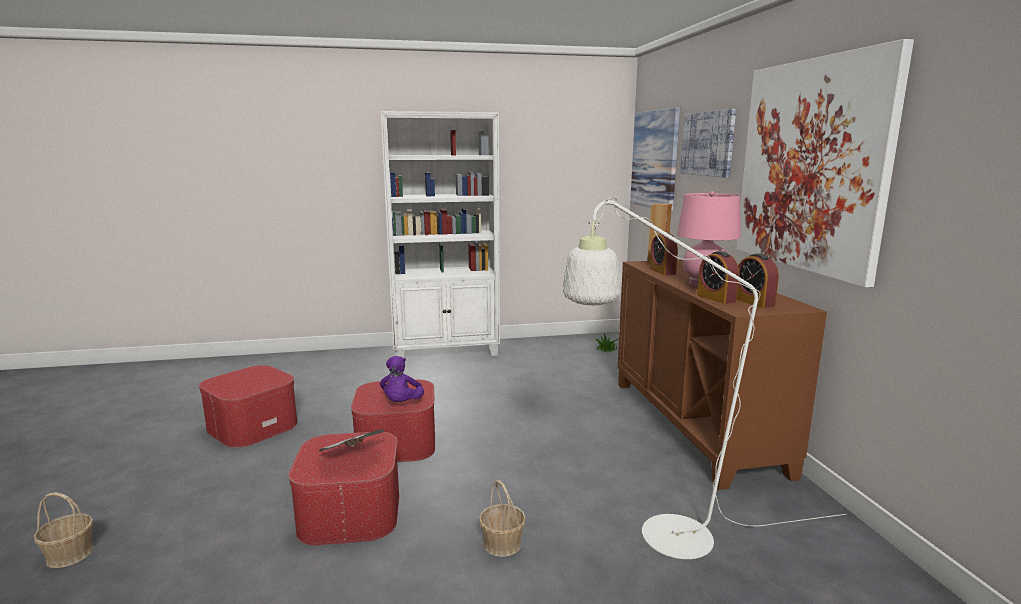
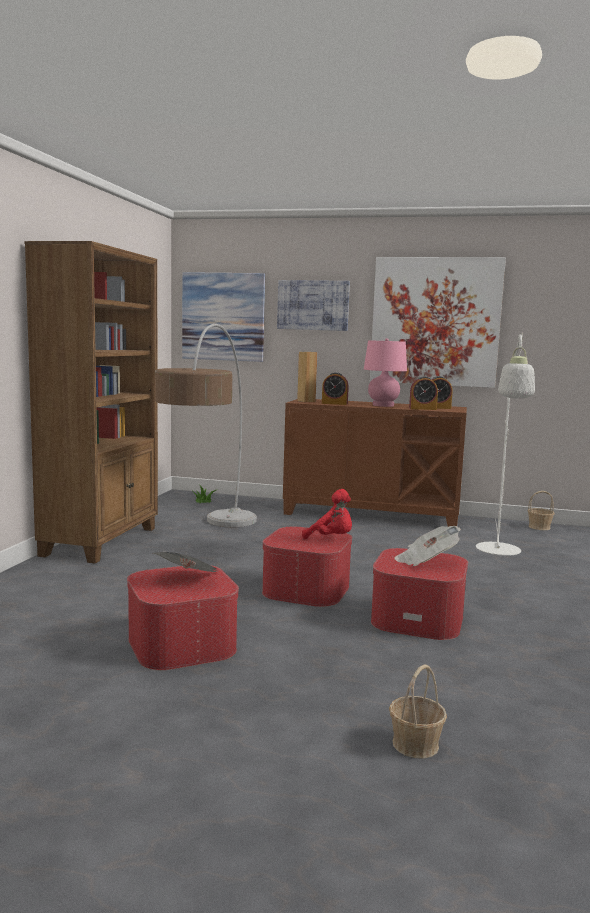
camera: 65 degrees left, 5 degrees down
(252, 381) = (188, 580): none -> newspaper
(402, 403) = (331, 539): purple plush toy -> red plush toy
(446, 351) = (102, 541): white bookcase -> brown bookcase
(494, 378) = (210, 539): none -> floor lamp
(502, 544) = (487, 584): basket -> basket (539, 527)

